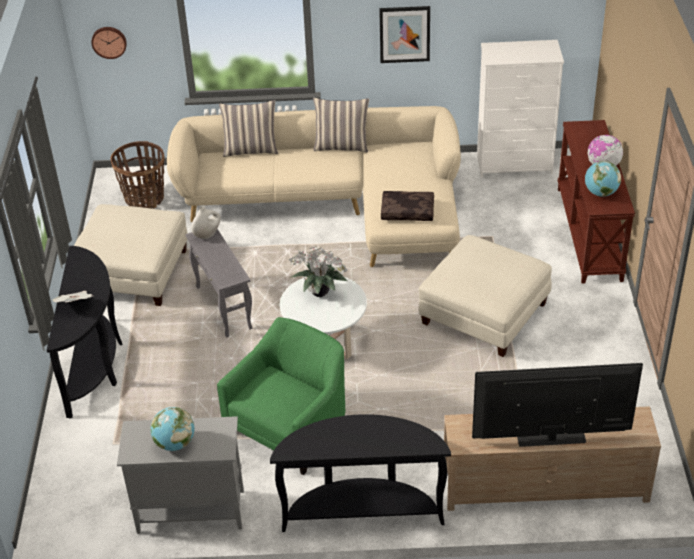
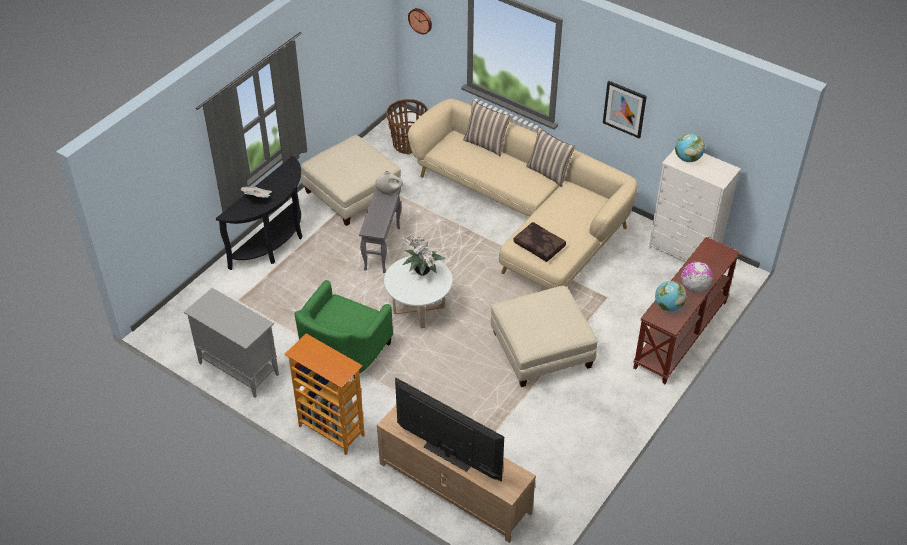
camera: 35 degrees right, 5 degrees up
(175, 443) = (224, 318): globe -> globe (687, 159)
(290, 427) = (343, 352): green armchair -> green armchair turned 135 degrees clockwise
(362, 511) = (331, 431): black console table -> bookcase

